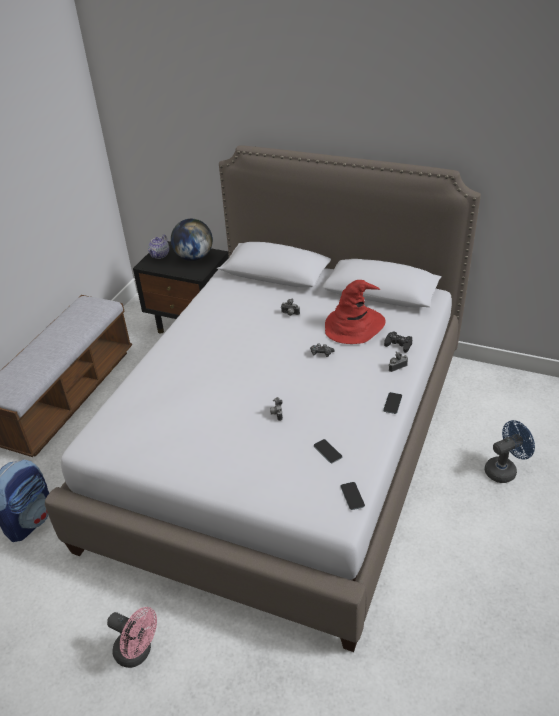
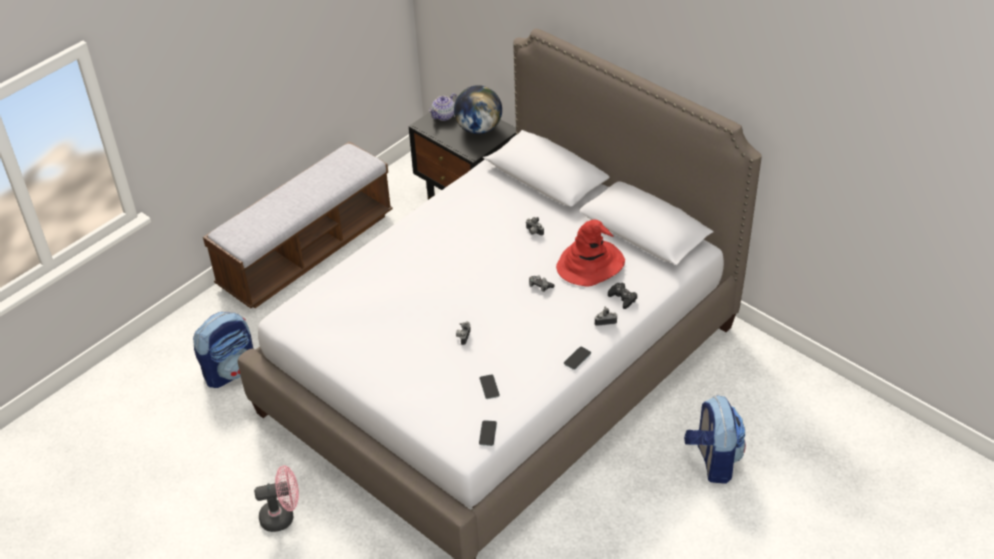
camera: 20 degrees right, 5 degrees up
(138, 652) = (283, 516): pink fan -> pink fan turned 60 degrees counterclockwise
(504, 469) = (713, 460): blue fan -> backpack

